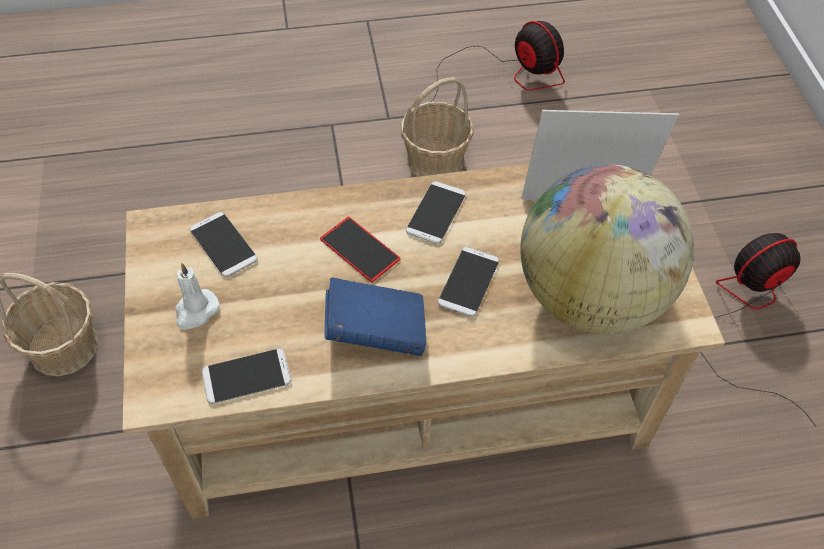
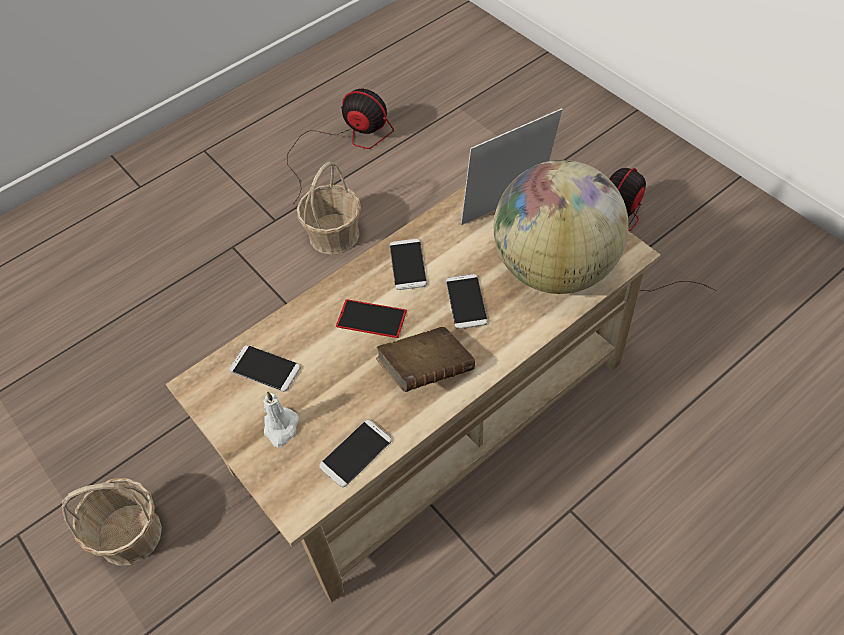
camera: 25 degrees left, 0 degrees up
(375, 331) = (426, 371): blue book -> brown book

